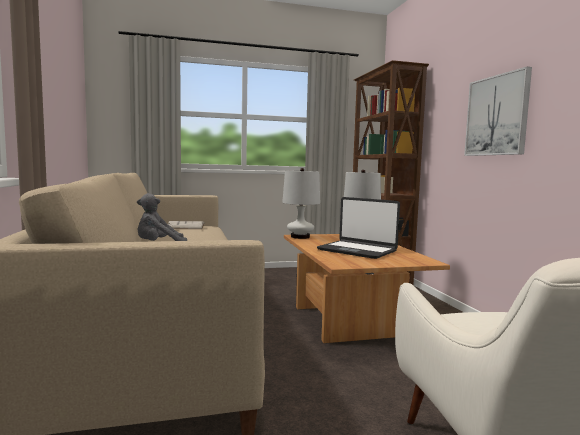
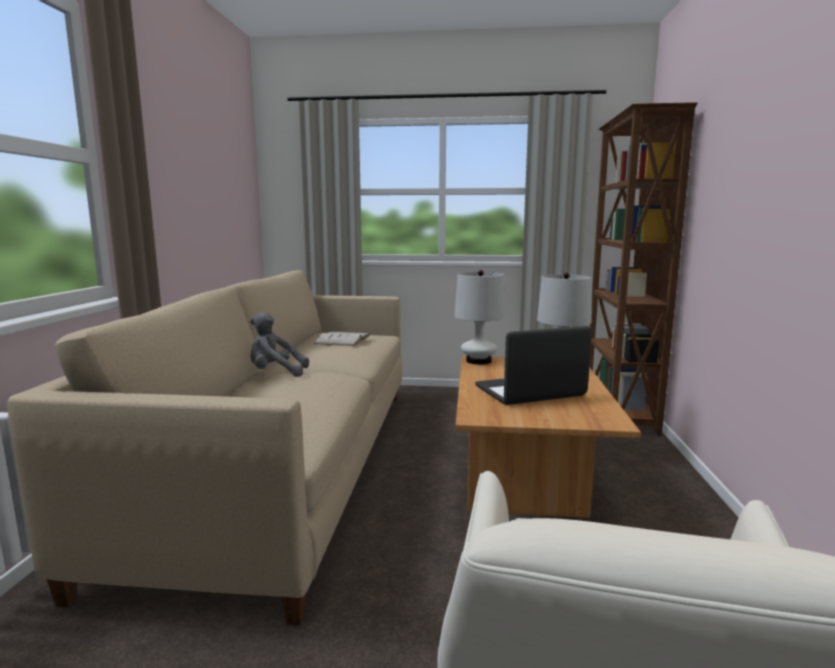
camera: 20 degrees right, 5 degrees up
(357, 250) = (530, 392): laptop -> laptop turned 105 degrees clockwise
(497, 115) = (771, 193): picture -> none

